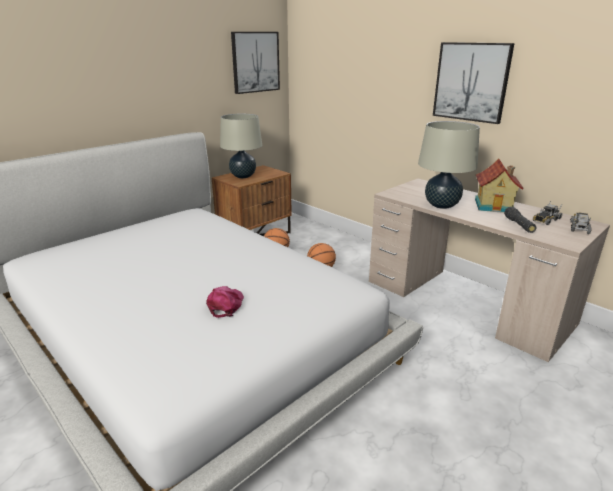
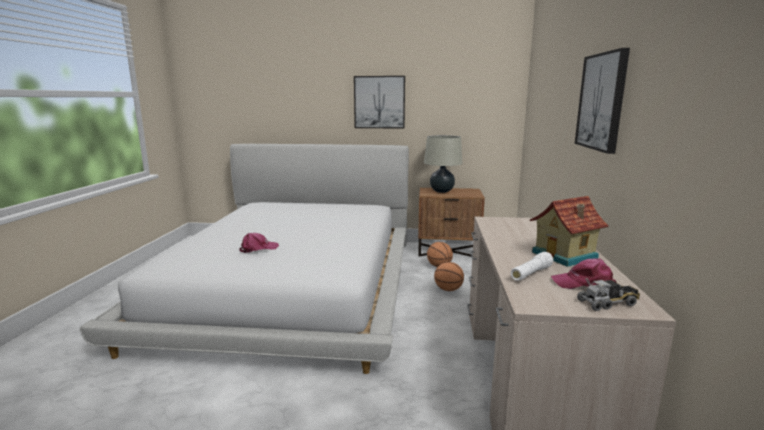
camera: 50 degrees right, 10 degrees down
(255, 62) = (483, 92): picture -> picture (379, 102)
(441, 205) = (505, 238): beige table lamp -> none
(519, 225) = (531, 274): black flashlight -> white flashlight
(545, 220) = (584, 283): toy truck -> pink cap

